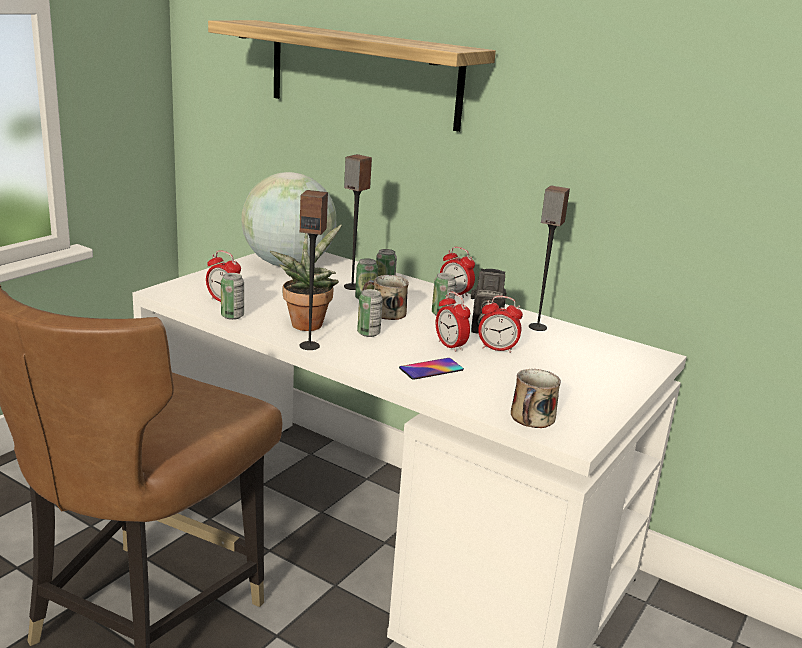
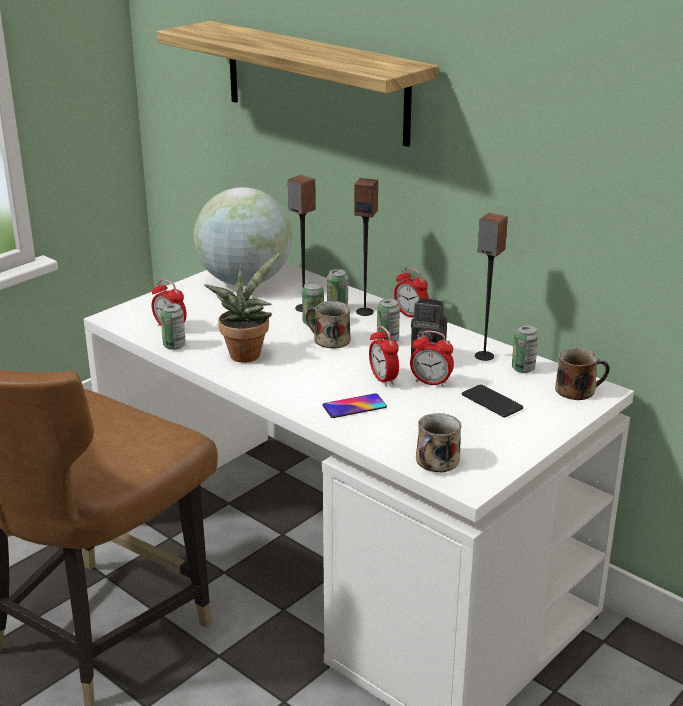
camera: 10 degrees right, 5 degrees up
(309, 346) = (241, 379): speaker -> speaker (365, 312)
(368, 333) = (304, 365): can -> can (523, 368)
(562, 365) = (492, 402): none -> phone
(636, 355) = (577, 390): none -> mug

